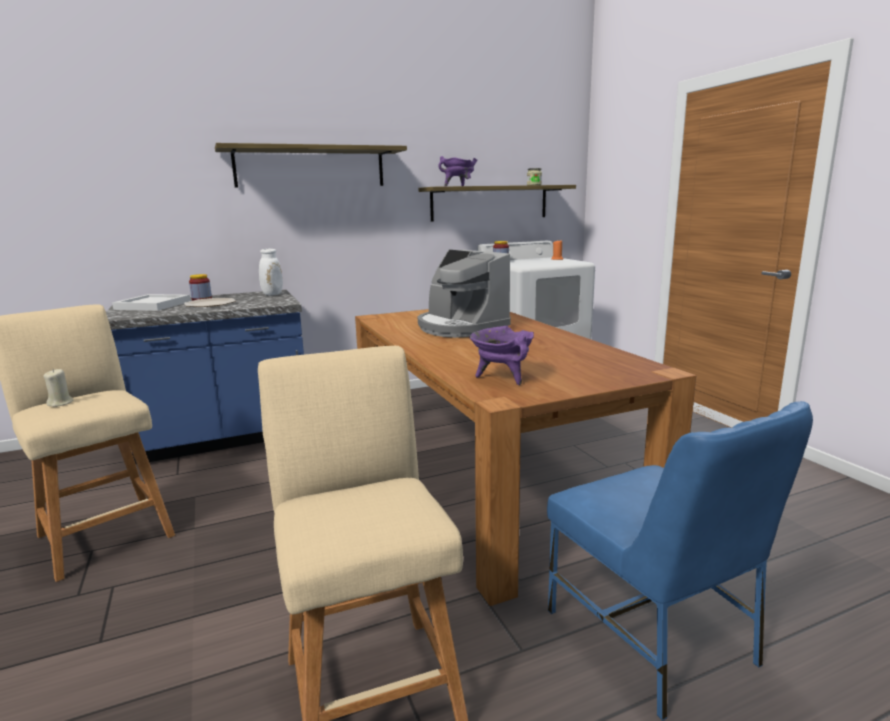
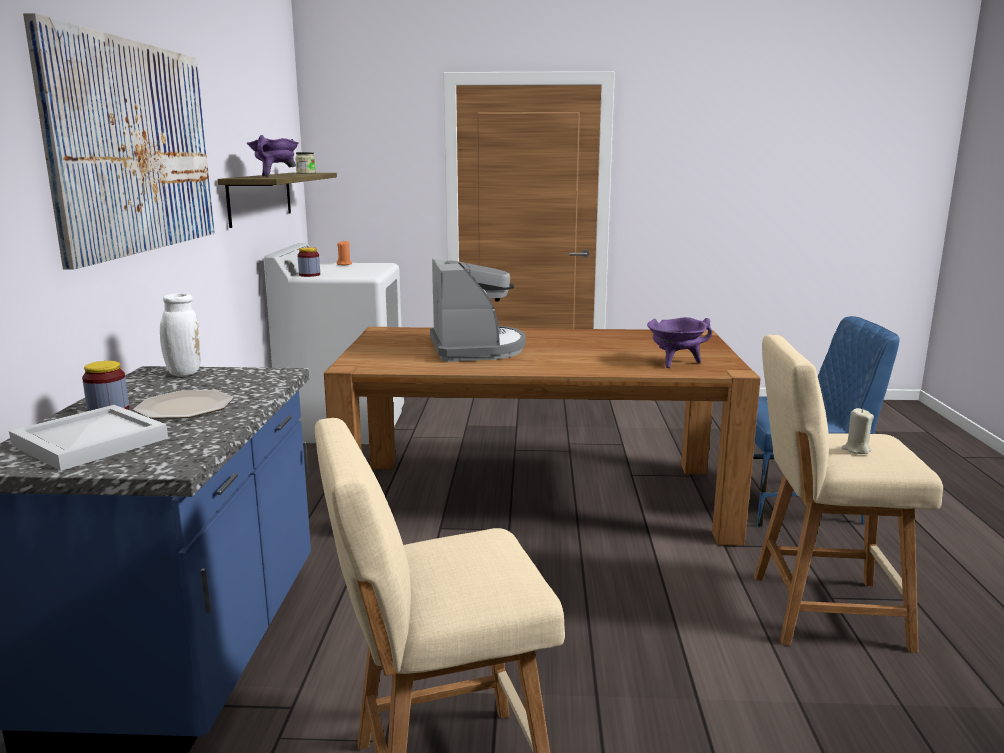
camera: 65 degrees left, 0 degrees up
(61, 403) = (461, 575): beige candle -> beige candle (856, 450)
(310, 167) = (135, 147): shelf -> picture
(460, 327) = (476, 349): coffee machine -> coffee machine turned 90 degrees counterclockwise

